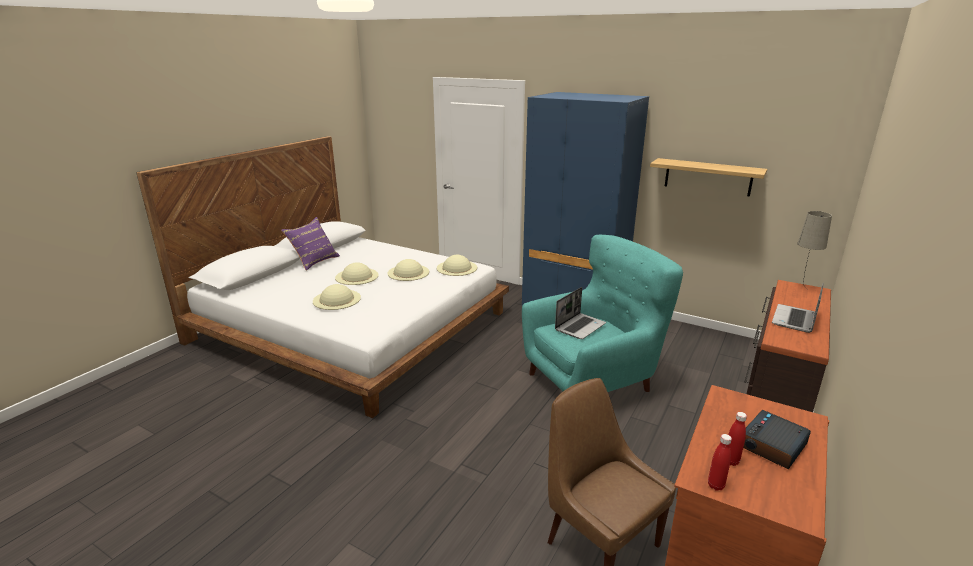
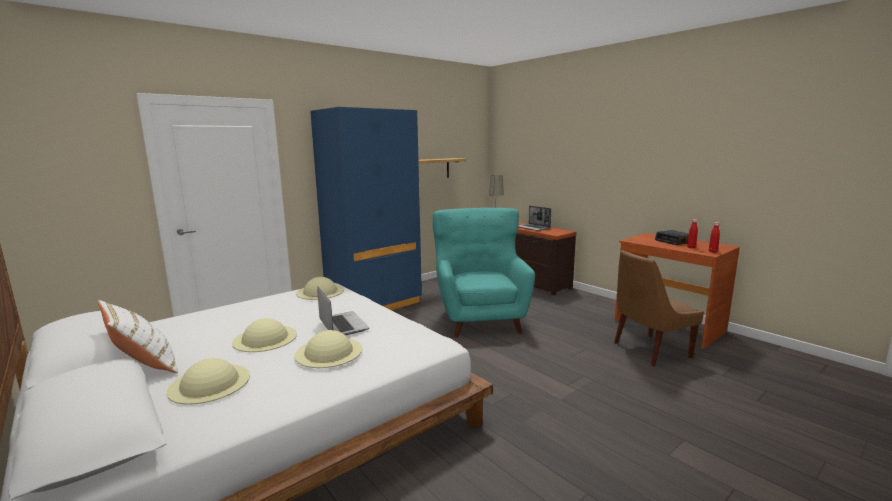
camera: 70 degrees left, 10 degrees down
(314, 261) = (144, 367): purple pillow -> white pillow
(408, 272) = (297, 312): beige hat -> beige hat (210, 383)
(580, 327) = (475, 276): laptop -> laptop (342, 325)

